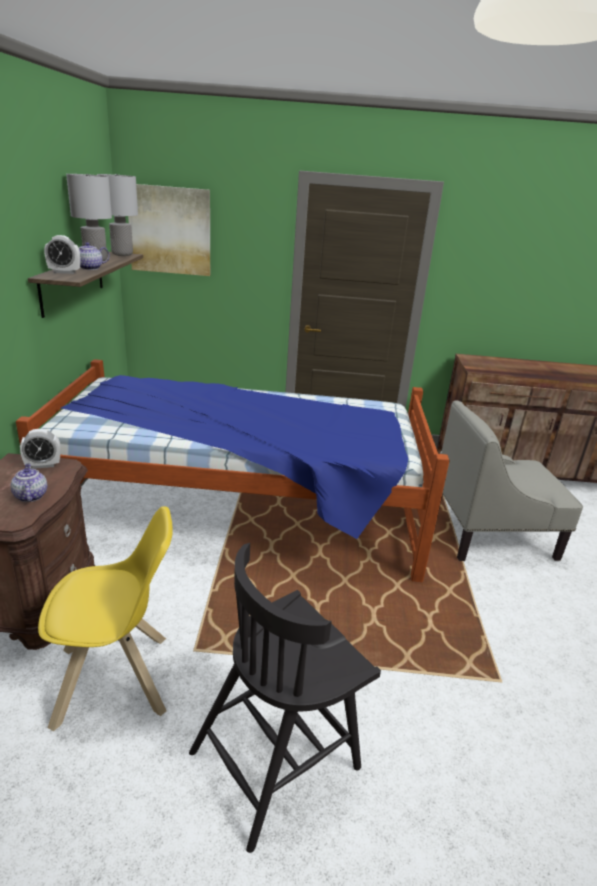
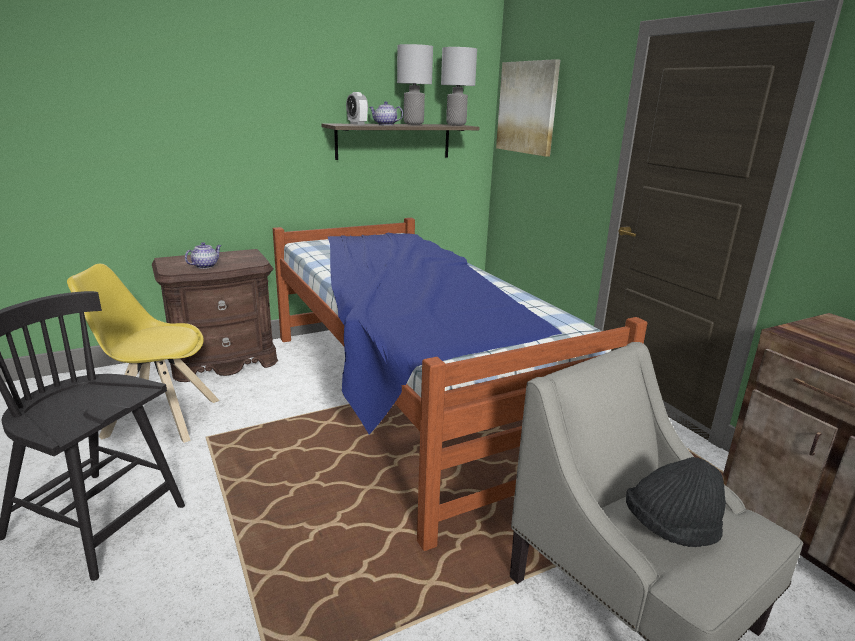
camera: 60 degrees right, 5 degrees down
(43, 465) = (250, 258): alarm clock -> none
(117, 679) = (159, 418): yellow chair -> yellow chair turned 135 degrees clockwise
(530, 481) = (670, 528): none -> black hat

